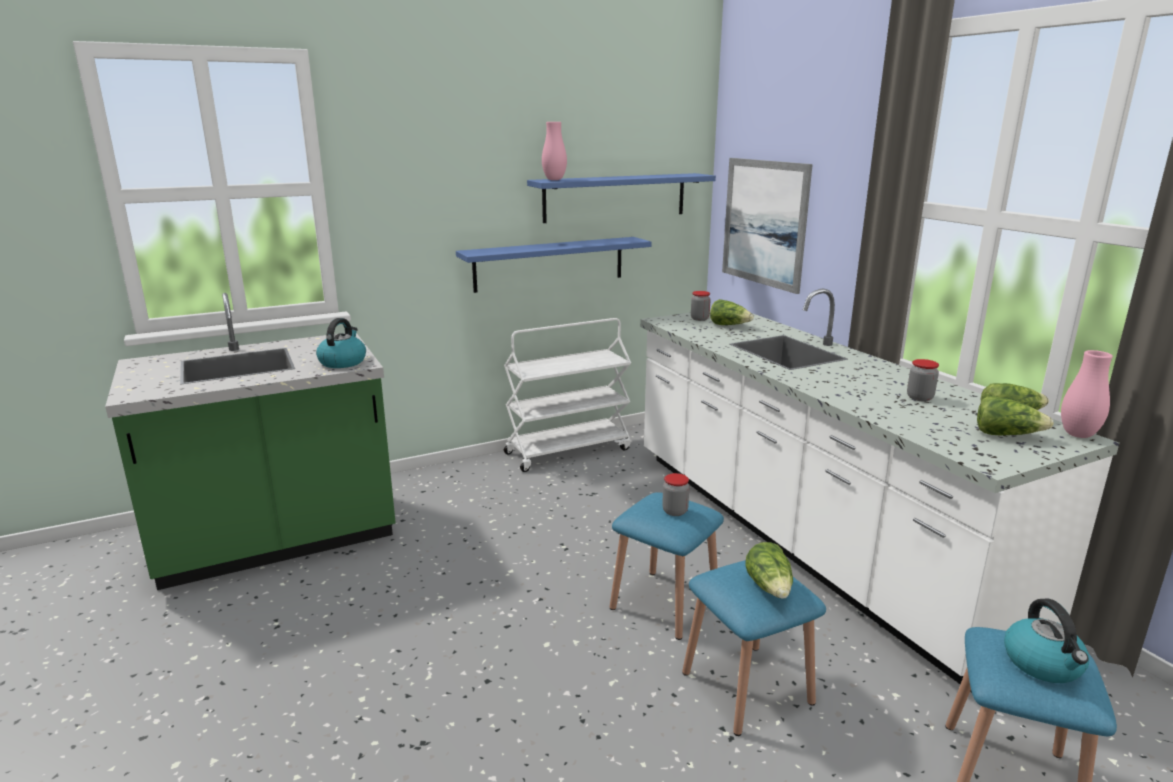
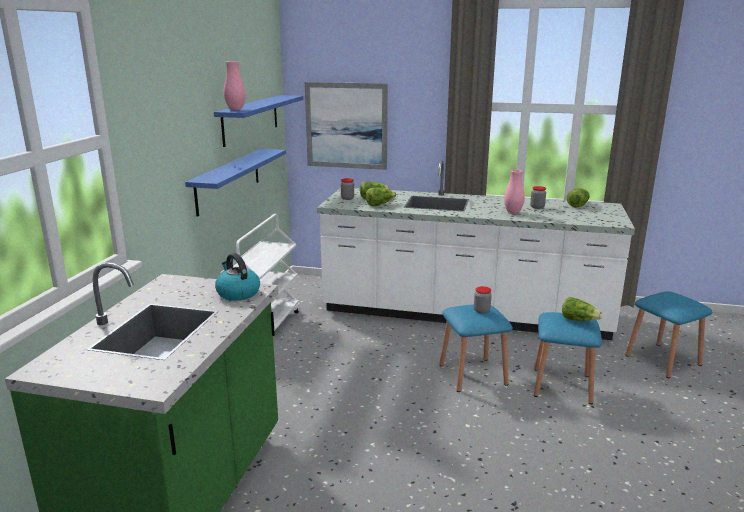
camera: 50 degrees left, 0 degrees up
(1006, 434) = (594, 212): lettuce -> lettuce (379, 204)
(1043, 664) = (677, 299): kettle -> none
(1078, 435) = (607, 204): pink vase -> pink vase (513, 212)

